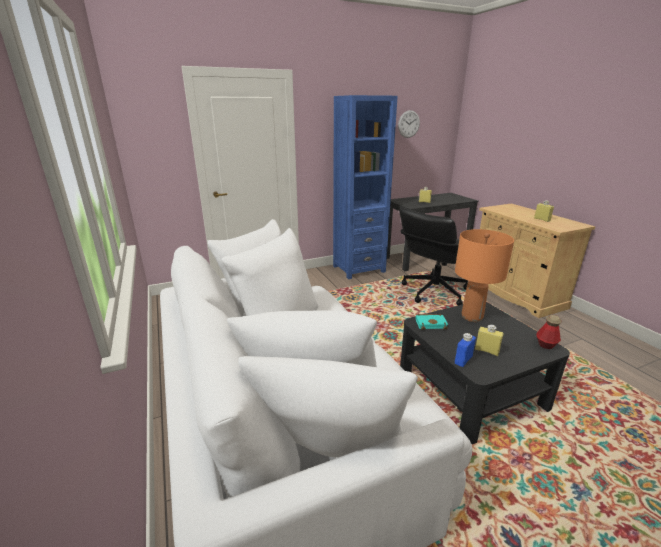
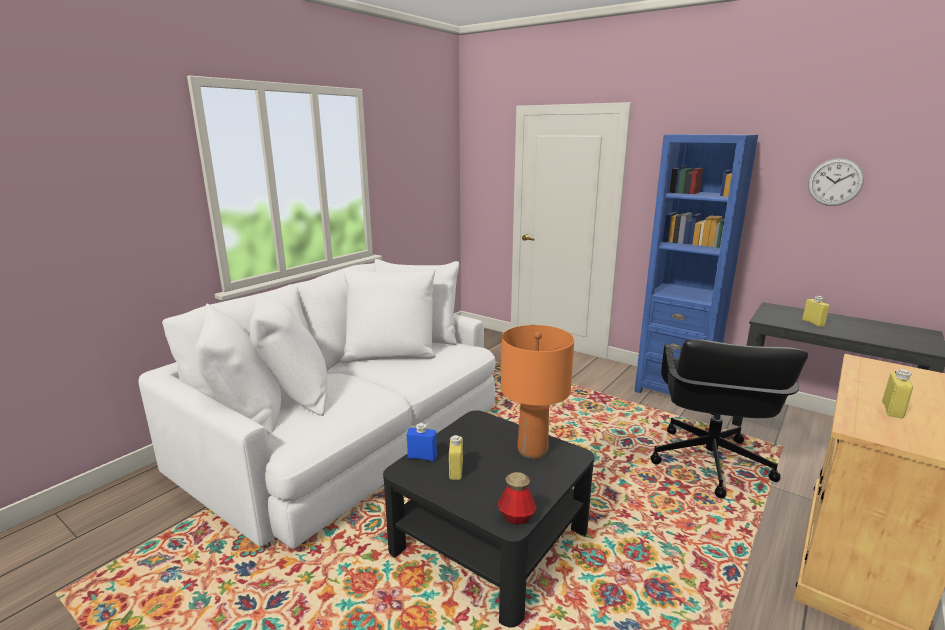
camera: 60 degrees right, 5 degrees down
(431, 323) = (484, 426): turquoise book -> none
(433, 291) = (708, 462): black office chair -> black office chair turned 90 degrees counterclockwise

